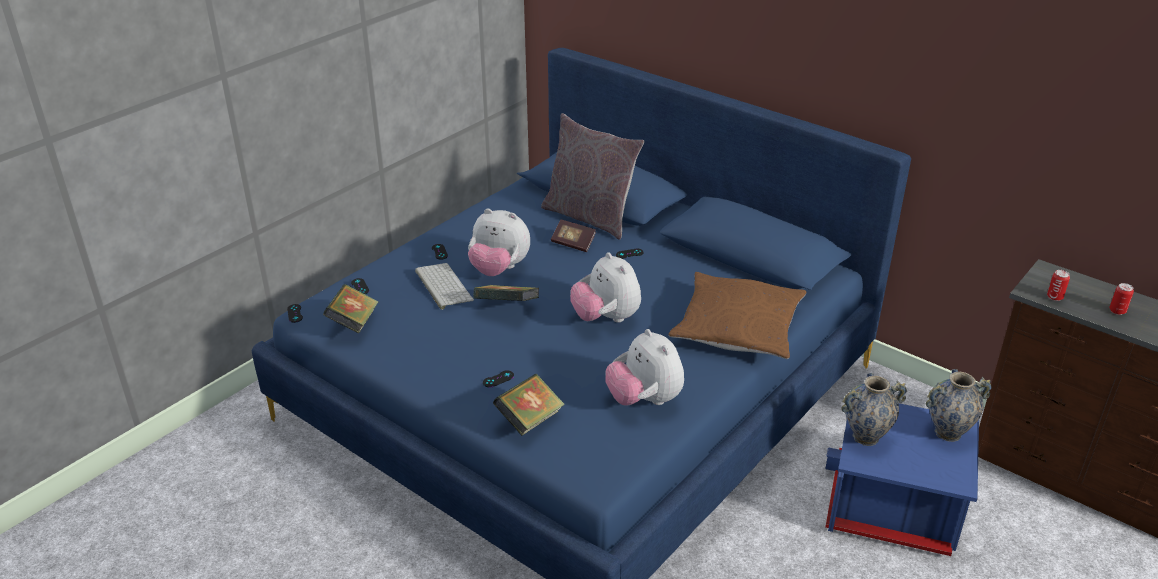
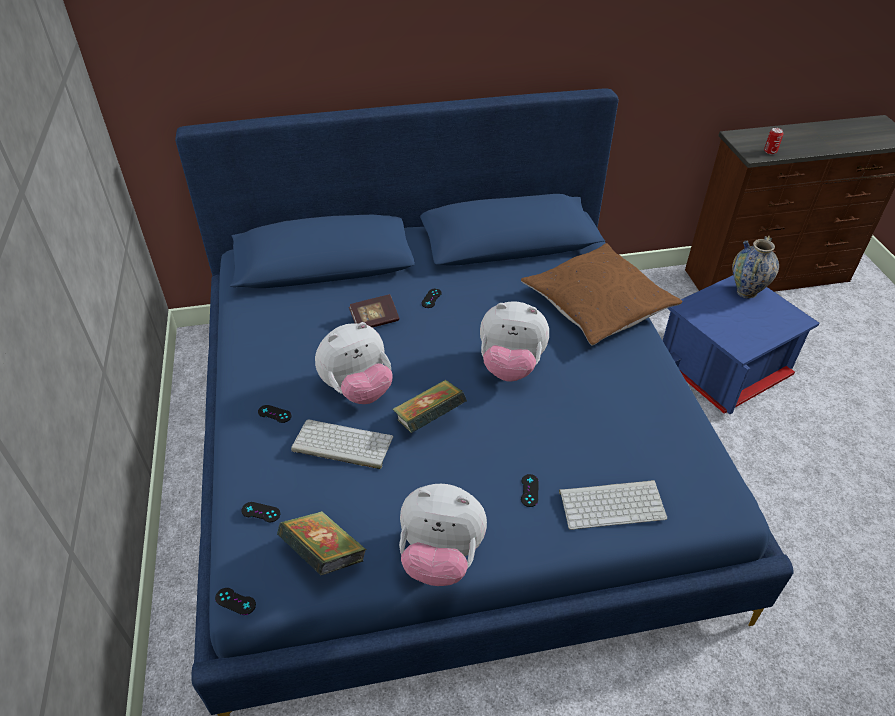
camera: 50 degrees left, 10 degrees up
(529, 420) = (613, 503): book -> keyboard
(590, 217) = (347, 287): grey pillow -> none
(644, 400) = (645, 412): plush toy -> plush toy (440, 557)
(865, 437) = (720, 329): vase -> none
(1117, 311) = (805, 141): can -> none

